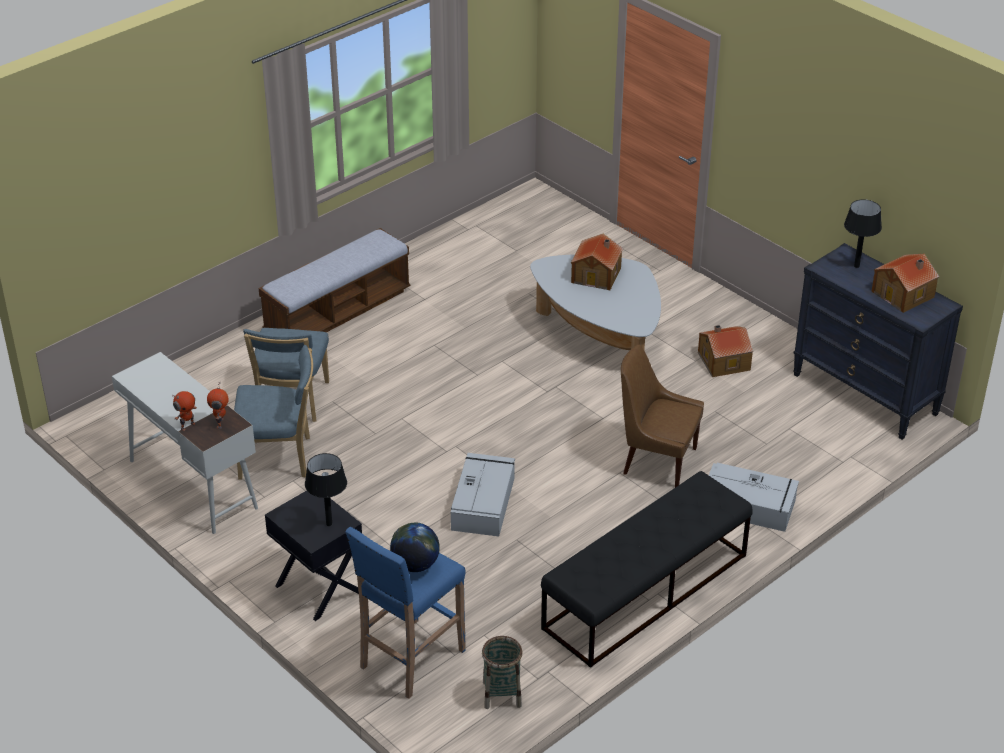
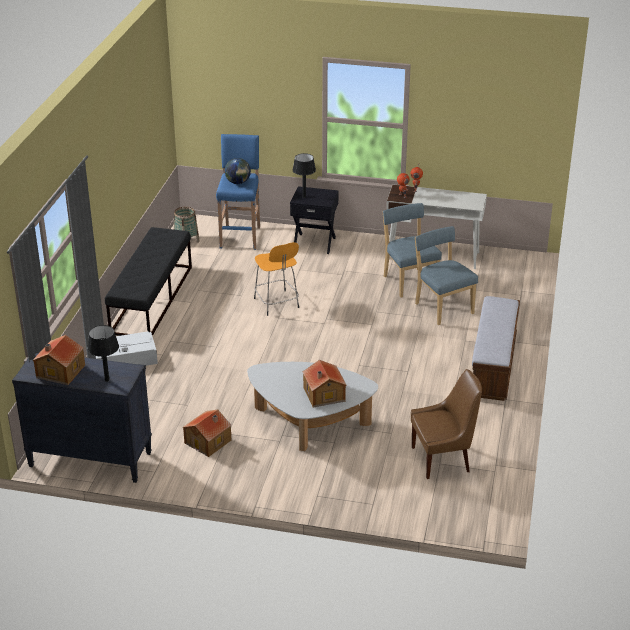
camera: 145 degrees right, 5 degrees down
(279, 458) = (409, 281): blue chair -> blue chair turned 105 degrees clockwise
(483, 502) = (277, 304): grey storage box -> orange stool
(656, 460) = (200, 361): brown chair -> brown chair (443, 459)

